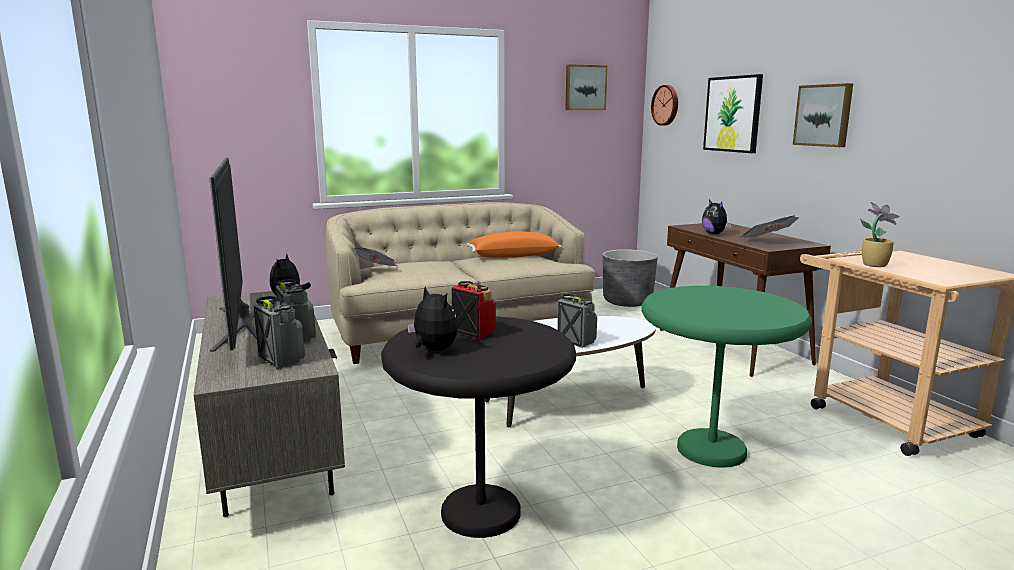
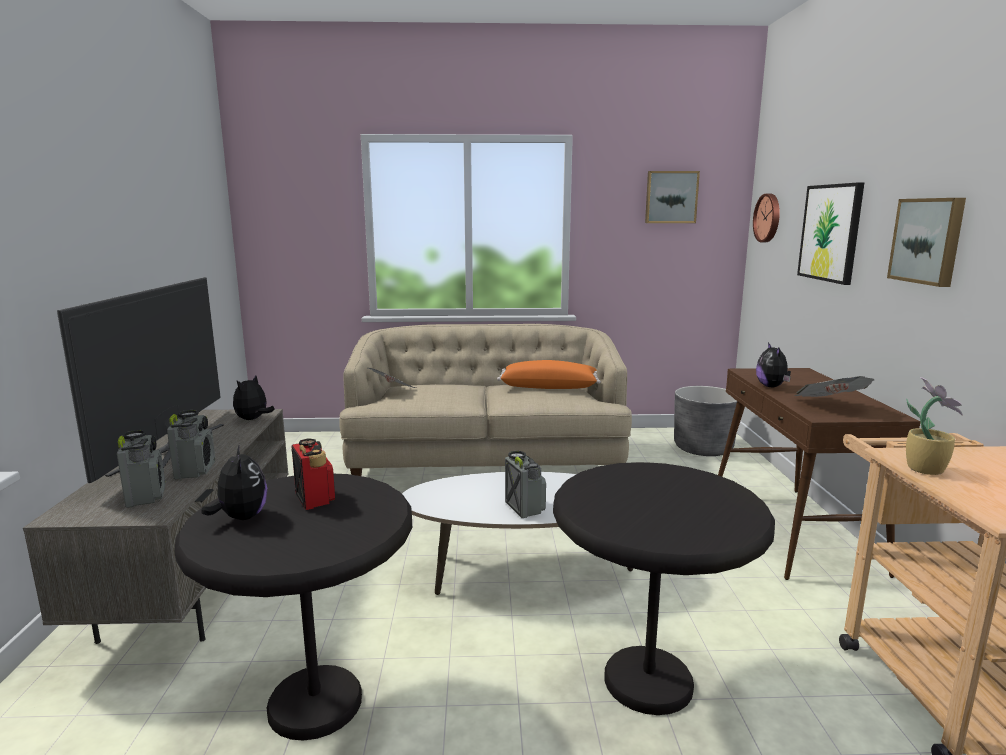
camera: 20 degrees right, 0 degrees up
(711, 450) = (648, 682): green side table -> black side table

